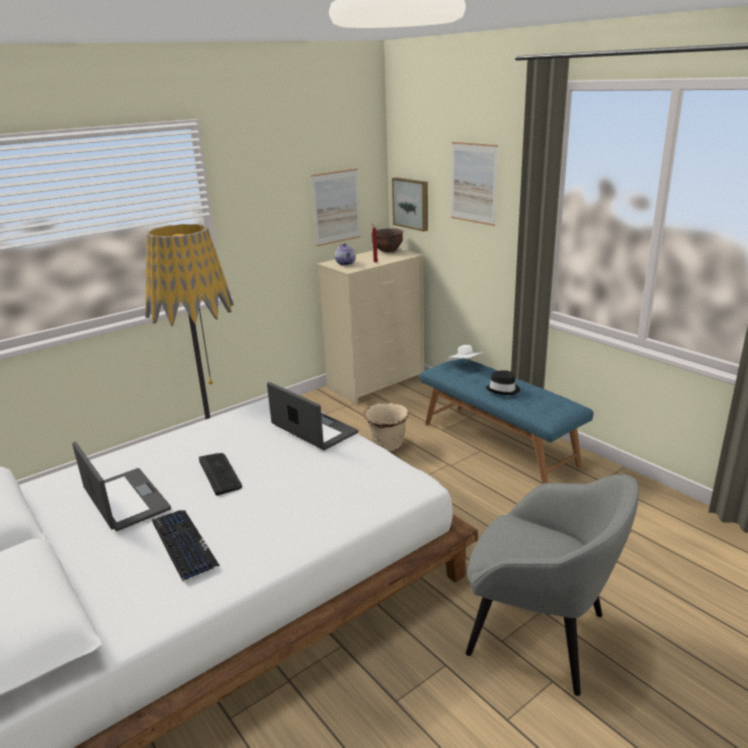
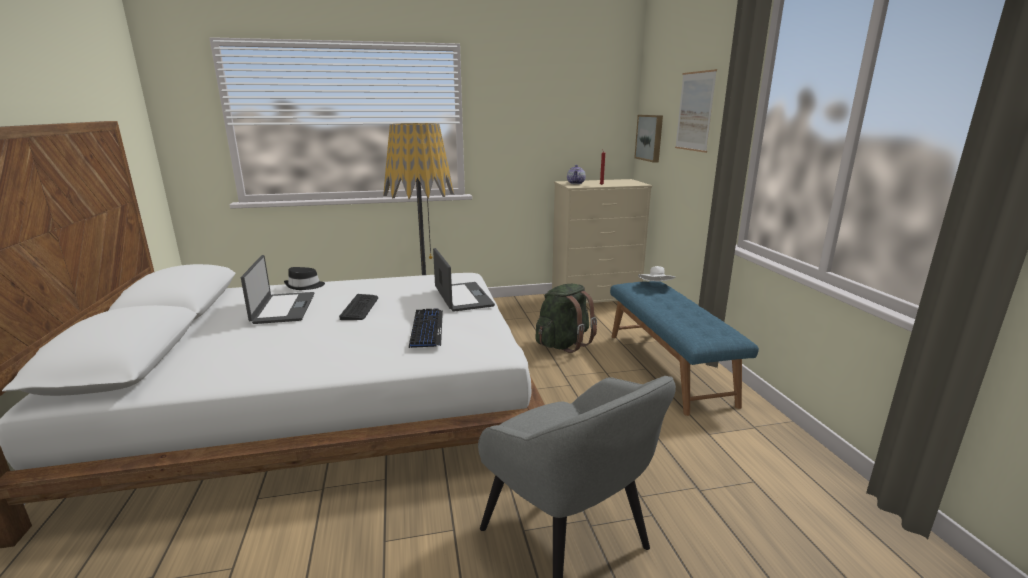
camera: 25 degrees right, 5 degrees down
(183, 544) = (279, 343): keyboard -> keyboard (426, 329)
(336, 207) = (581, 135): picture -> none
(387, 445) = (563, 344): beige planter -> green backpack
(388, 251) = (624, 180): brown bowl -> none
(503, 389) = (673, 310): black hat -> black hat (304, 286)

